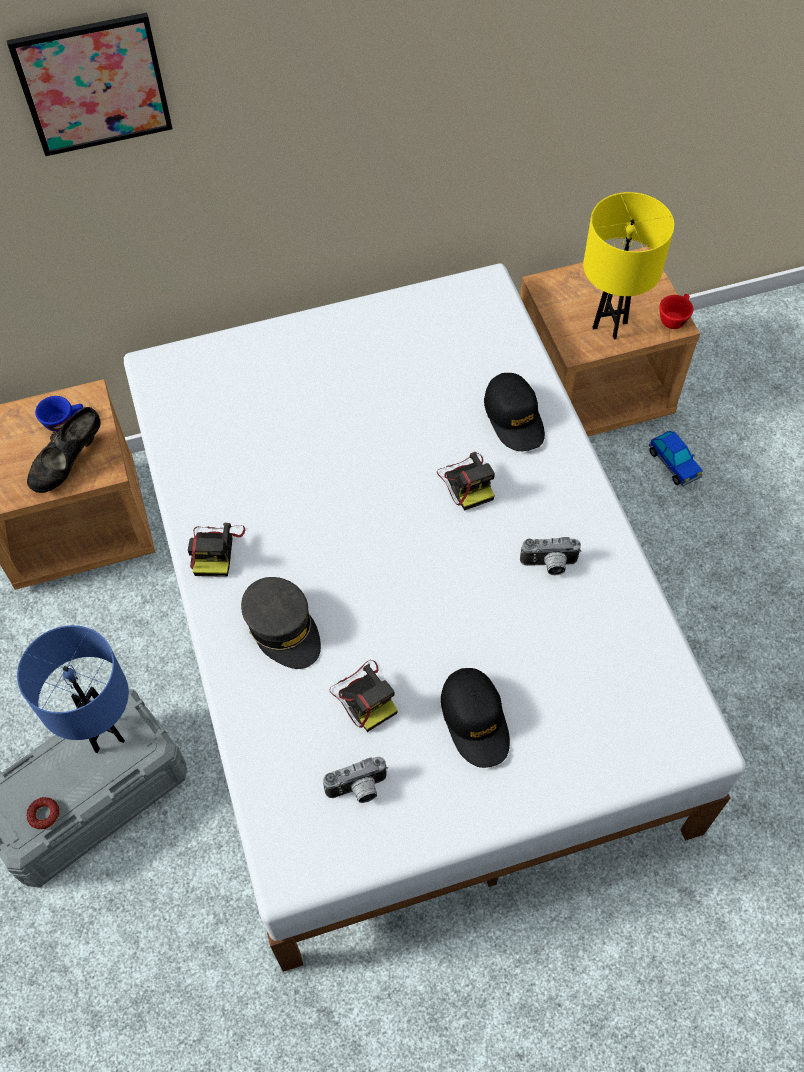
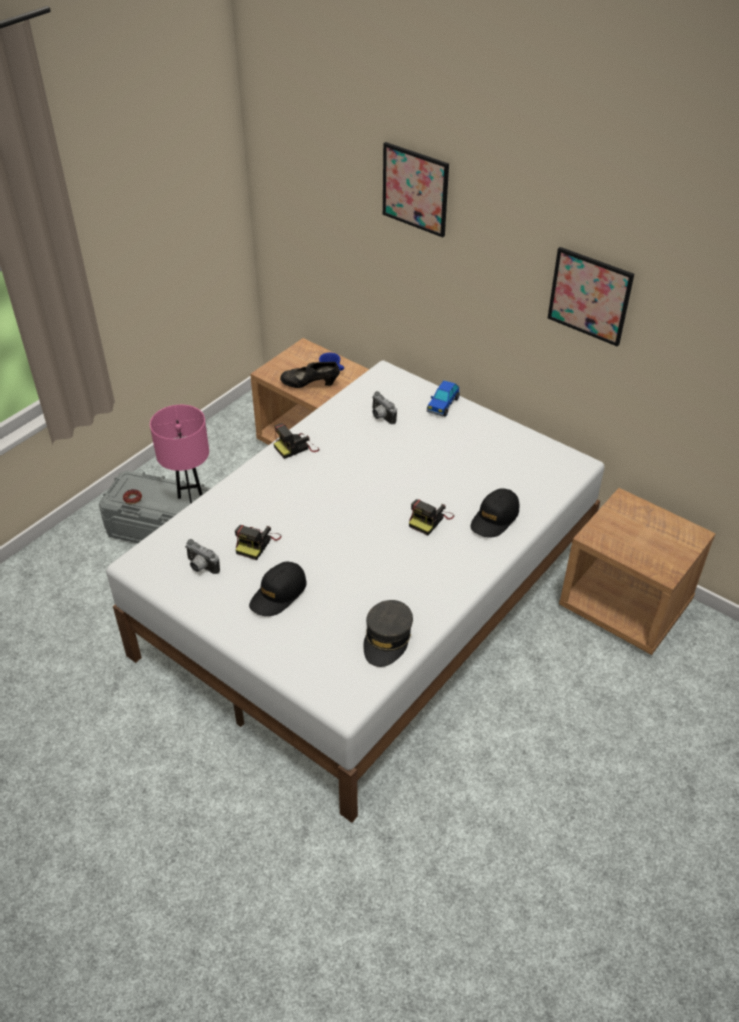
camera: 55 degrees right, 15 degrees down
(106, 734) = (190, 496): blue table lamp -> pink table lamp
(283, 629) = (271, 494): grey cap -> grey cap (387, 639)
(433, 75) = (589, 296): none -> picture
(549, 565) = (406, 580): camera -> camera (381, 417)
(609, 326) = (627, 543): yellow table lamp -> none
(673, 464) = (614, 677): toy car -> toy car (443, 405)
(674, 318) = (670, 571): red cup -> none

